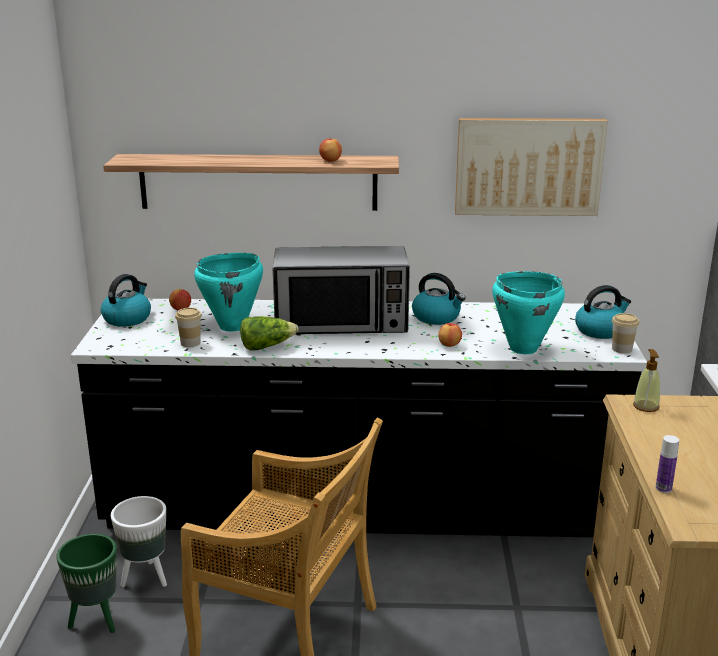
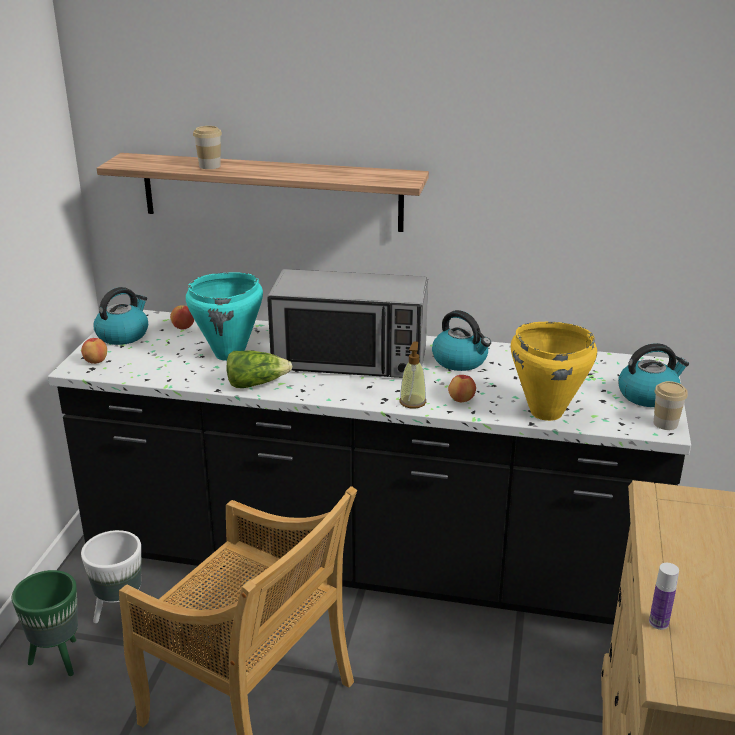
camera: 10 degrees right, 5 degrees up
(190, 343) = (176, 372): cup -> cup (209, 166)
(330, 160) = (346, 174): apple -> apple (96, 361)
(522, 348) = (545, 412): turquoise cooking pot -> yellow cooking pot
(528, 166) = (582, 192): picture -> none
(645, 406) = (676, 502): soap dispenser -> soap dispenser (412, 402)

